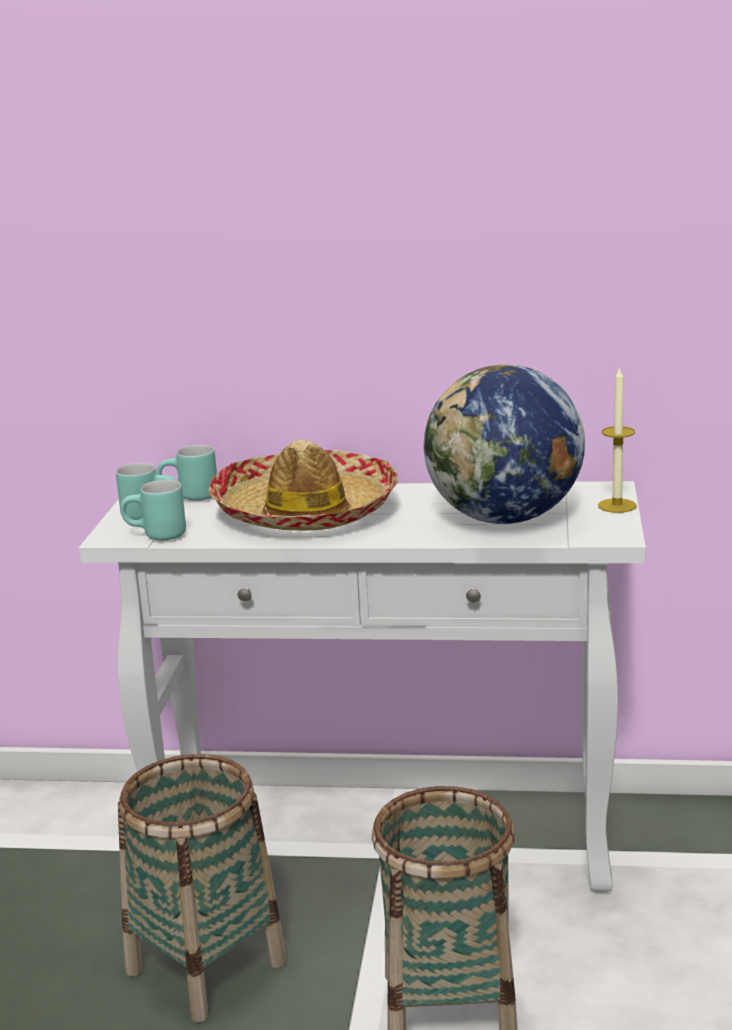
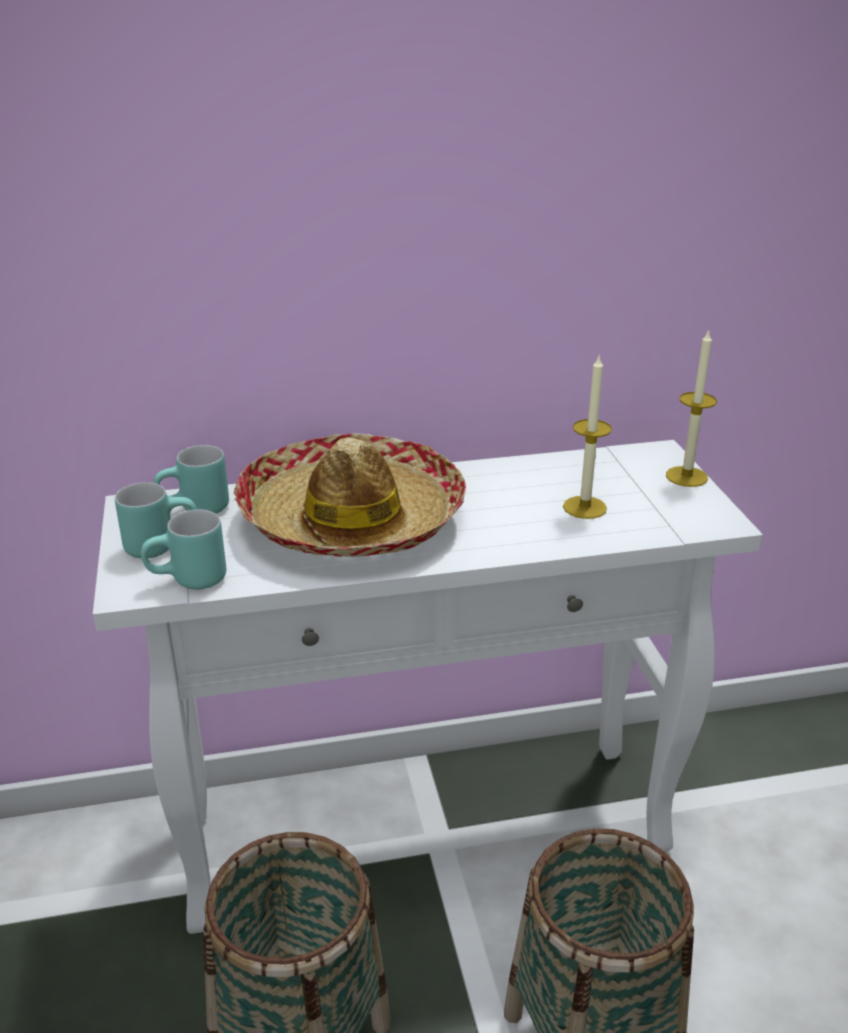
camera: 20 degrees left, 10 degrees up
(505, 518) = (584, 507): globe -> candle

